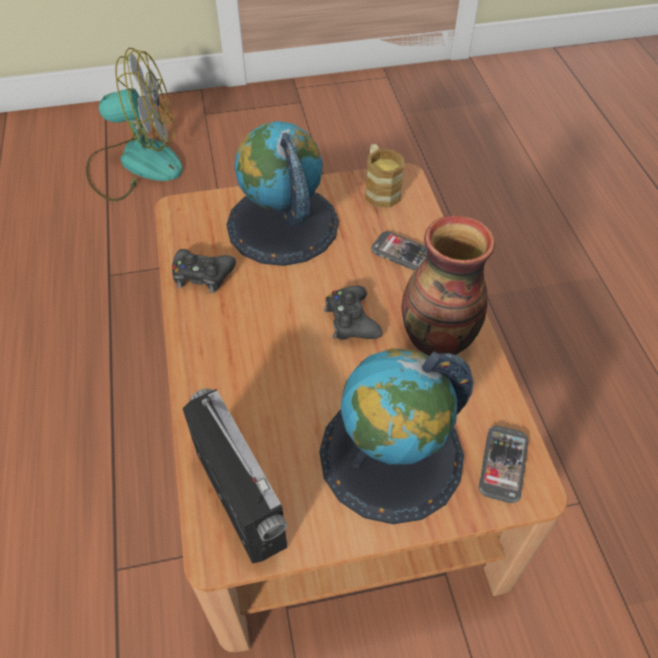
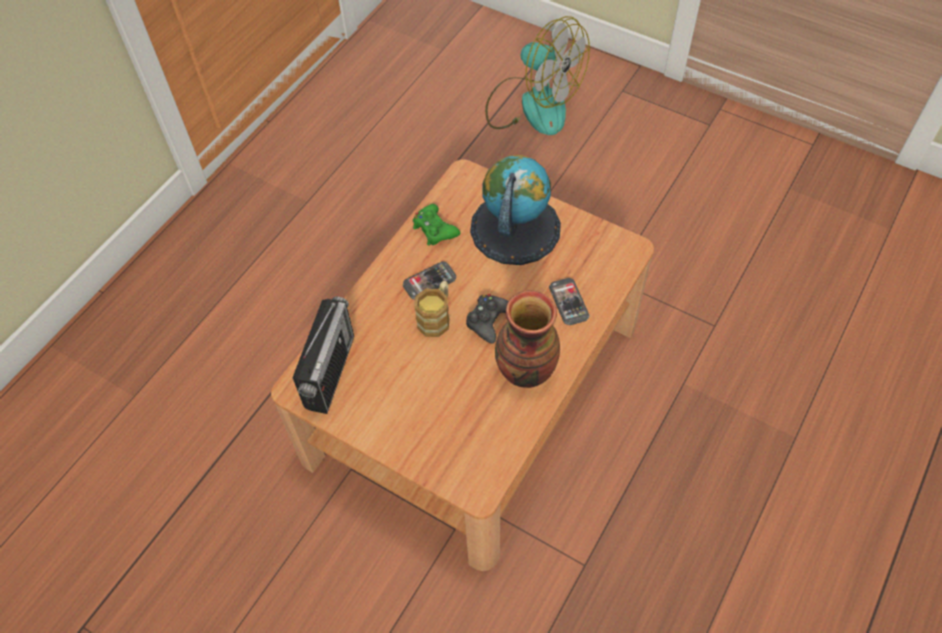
camera: 45 degrees right, 5 degrees up
(202, 275) = (434, 229): black game controller -> green game controller
(380, 189) = (605, 246): mug -> mug (436, 317)
(391, 455) = (425, 413): globe -> none
(503, 464) = (478, 467): phone -> phone (429, 281)

